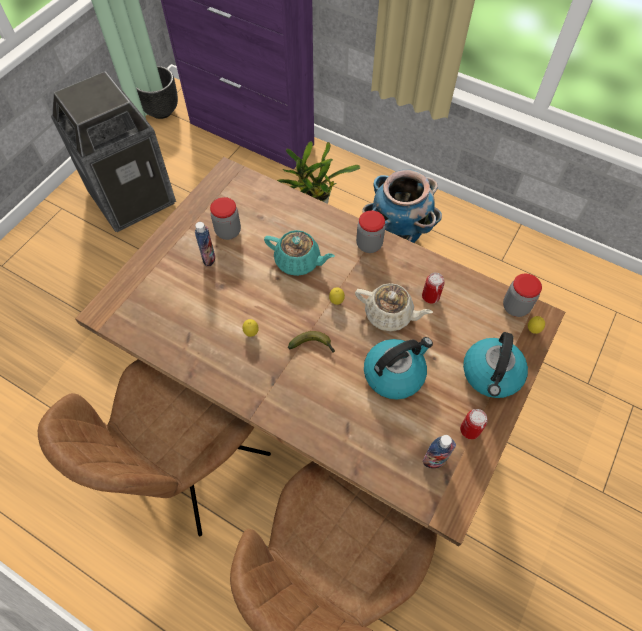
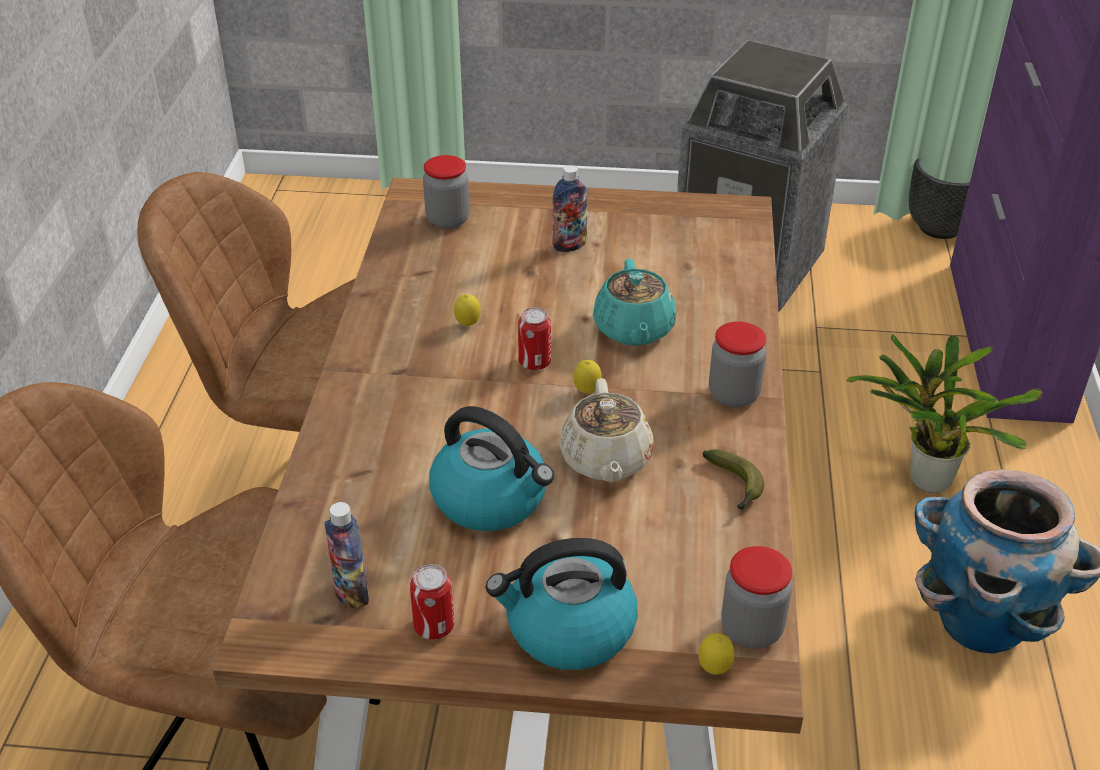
camera: 65 degrees right, 20 degrees down
(228, 231) = (632, 246): jar -> jar (448, 220)
(313, 346) = (486, 393): banana -> banana (735, 486)
(430, 297) = (682, 501): can -> can (534, 362)

